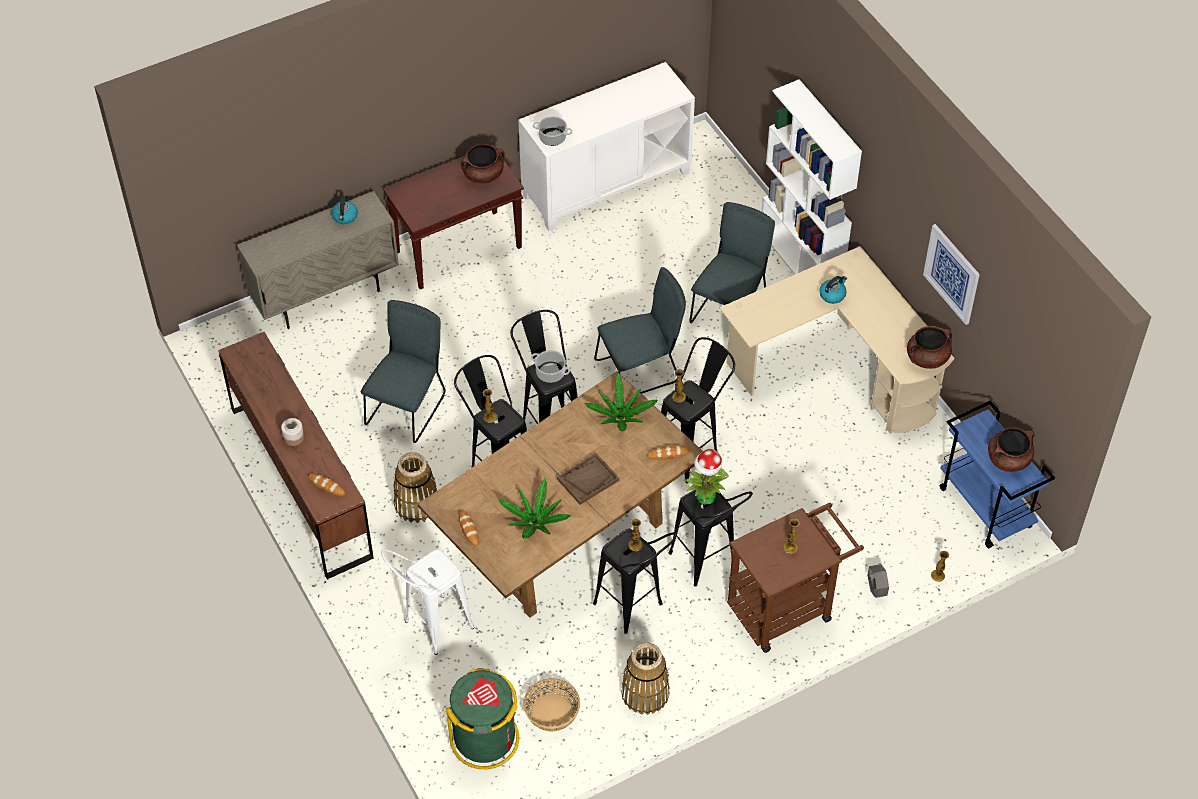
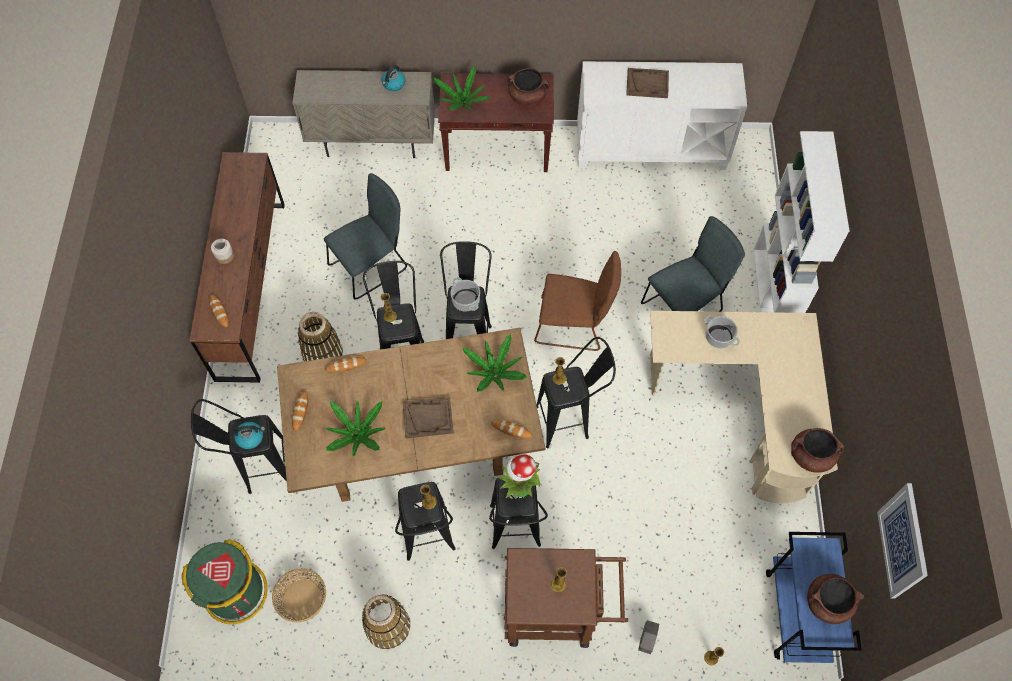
camera: 30 degrees right, 10 degrees up
(423, 205) = (462, 102): none -> potted plant
(431, 630) = (259, 470): white stool -> black stool
(482, 473) = (346, 366): none -> bread
(553, 137) = (600, 90): cooking pot -> cooking pot (719, 337)
(592, 115) = (647, 84): none -> brown tray
(640, 370) = (574, 326): grey chair -> brown chair
(832, 295) = (760, 348): kettle -> kettle (250, 437)
(952, 273) = (868, 398): picture -> picture (903, 541)

